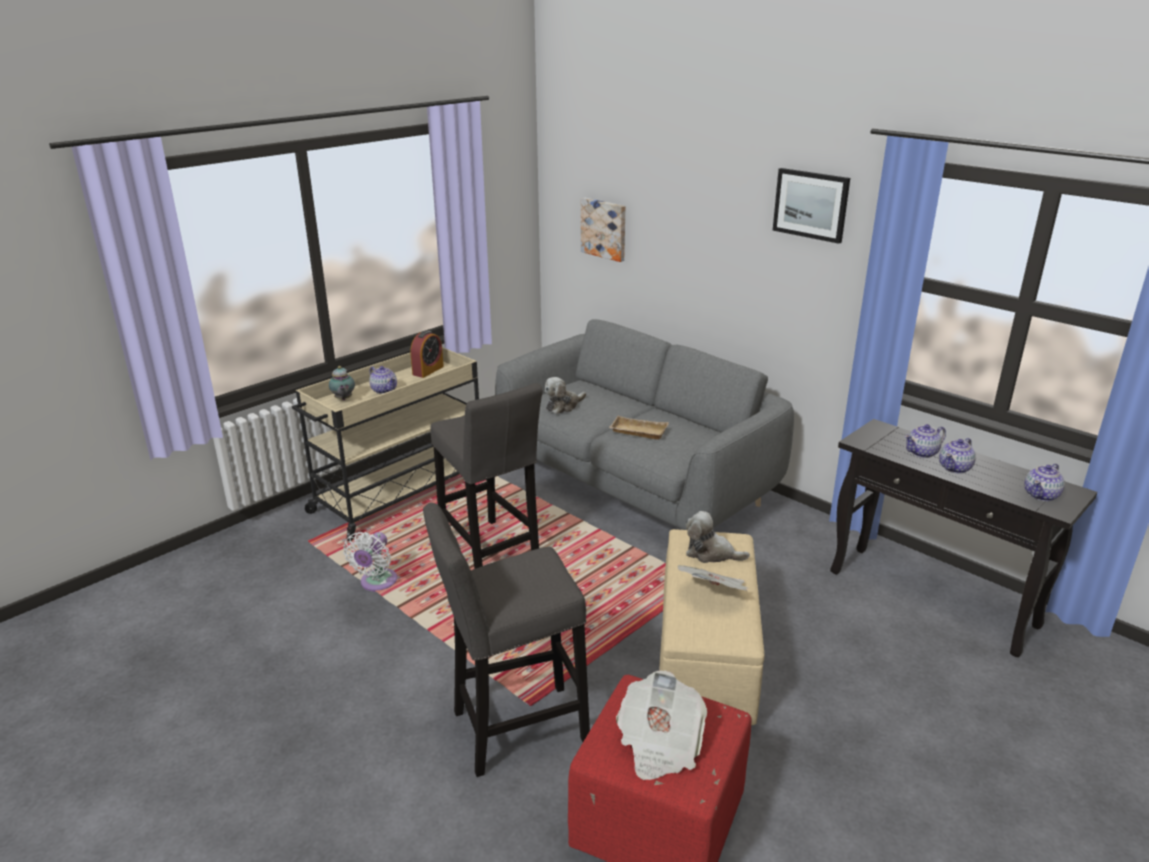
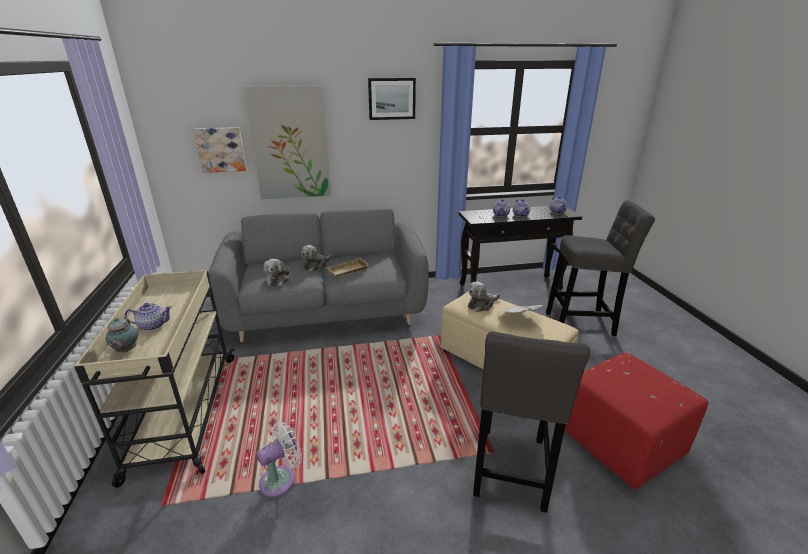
camera: 55 degrees left, 0 degrees up
(343, 399) = (126, 351): teapot -> teapot turned 60 degrees clockwise
(377, 583) = (281, 479): white fan -> white fan turned 90 degrees counterclockwise
(428, 370) = (162, 296): alarm clock -> none
(490, 553) = (320, 400): grey stool -> grey stool (583, 324)
(626, 411) = (316, 265): none -> plush toy
(659, 744) = (649, 390): newspaper -> none
(674, 240) = (290, 143): none -> picture

